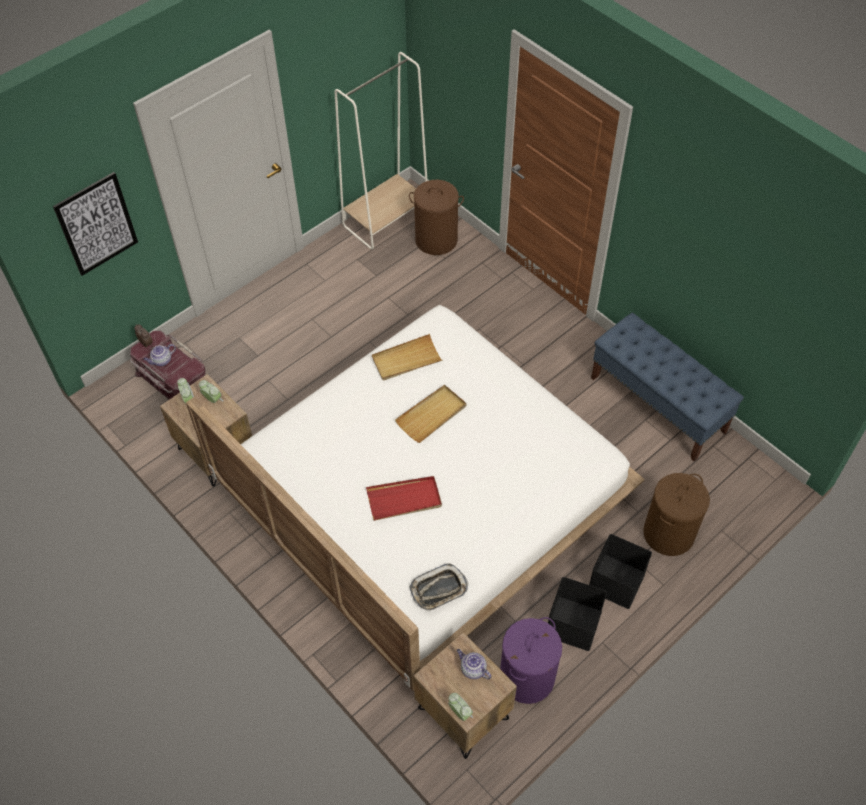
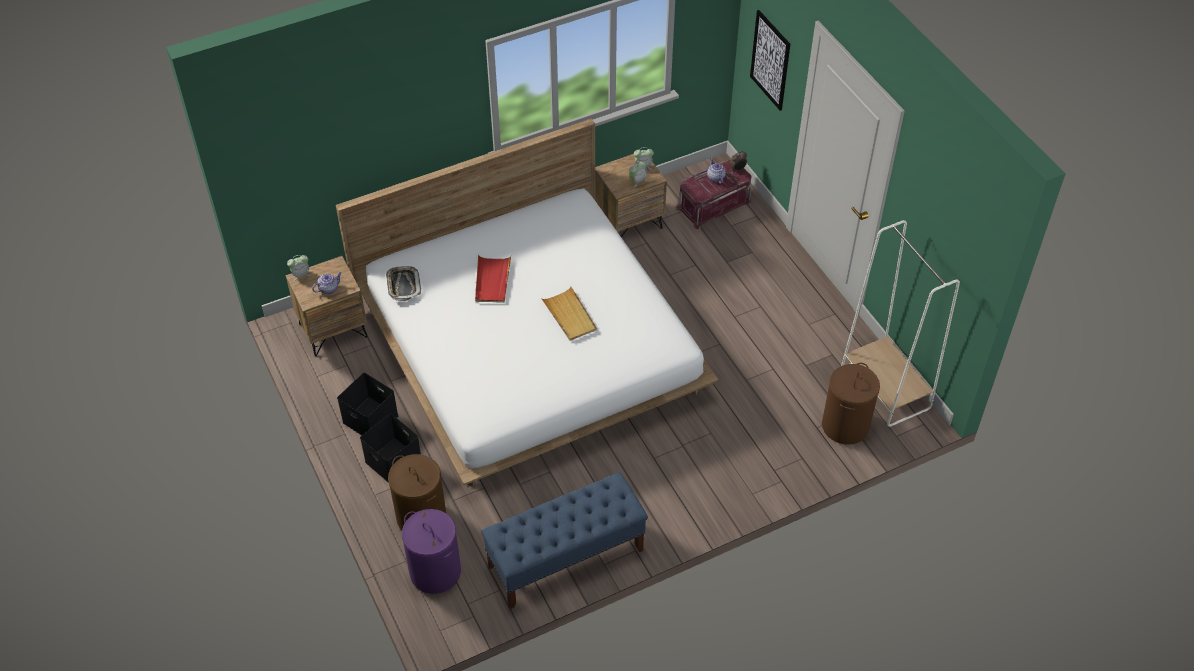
camera: 105 degrees right, 5 degrees down
(406, 360) = (638, 312): beige tray -> none
(526, 677) = (341, 375): purple laundry basket -> purple laundry basket (435, 571)

